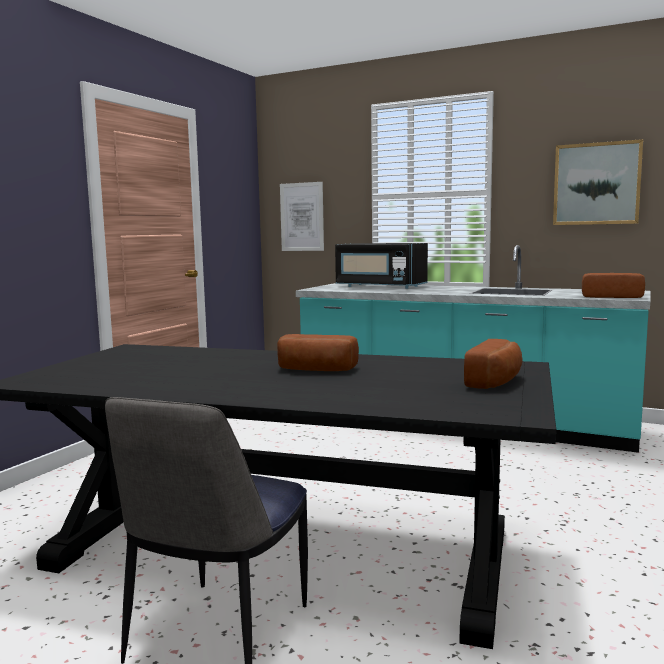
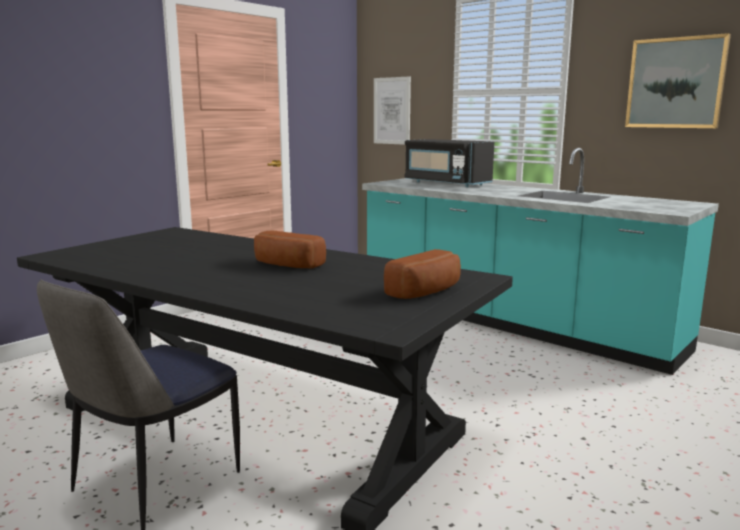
camera: 15 degrees right, 5 degrees up
(610, 296) = (655, 209): bread -> none

